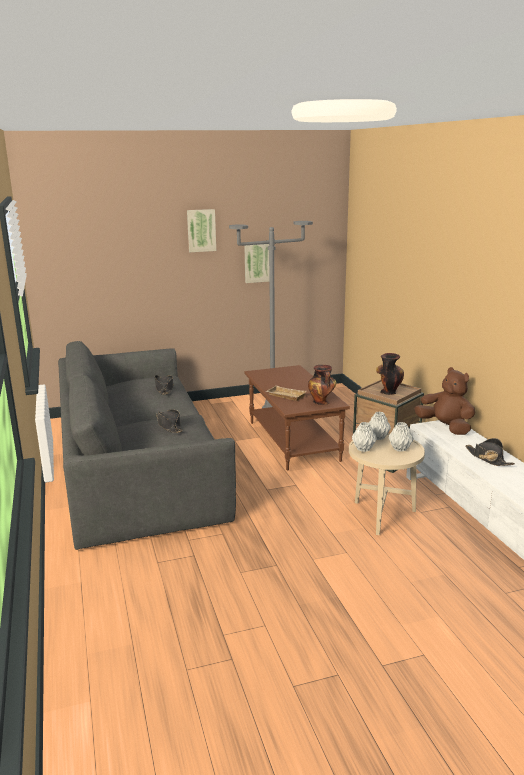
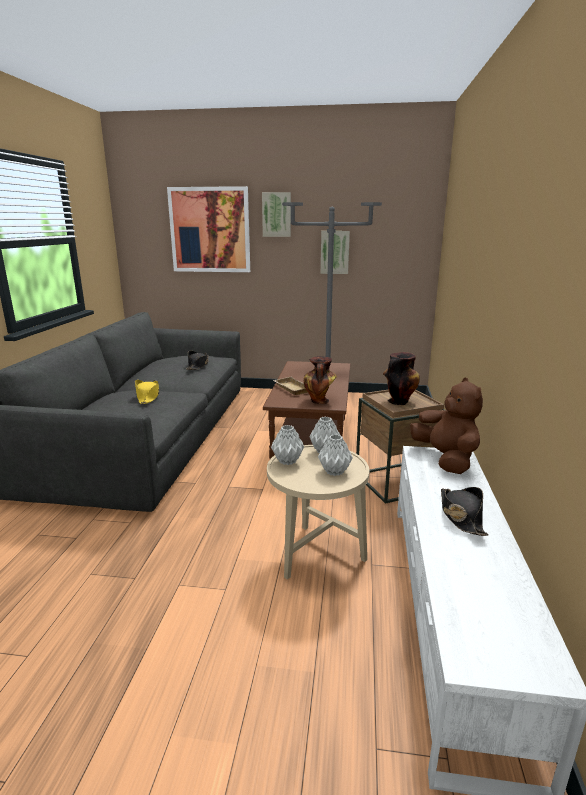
camera: 25 degrees right, 0 degrees up
(133, 249) = (210, 230): none -> picture
(169, 426) = (148, 397): black hat -> yellow hat

